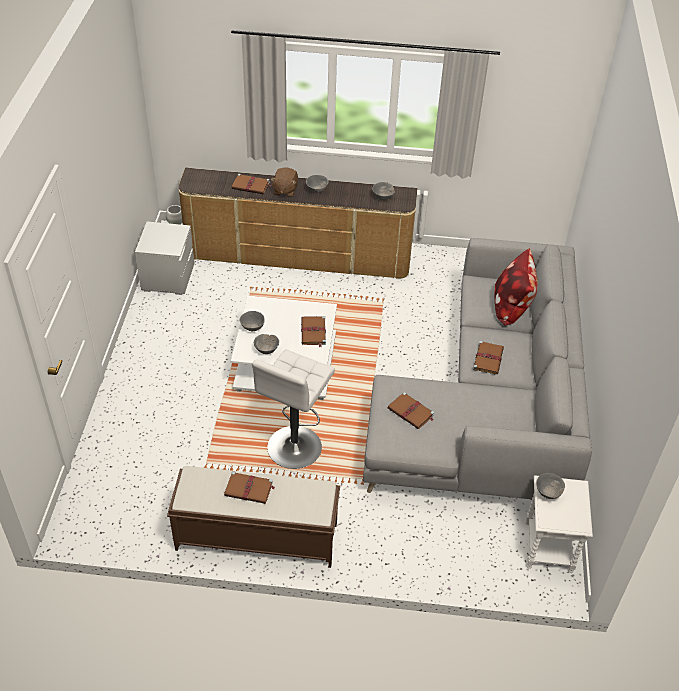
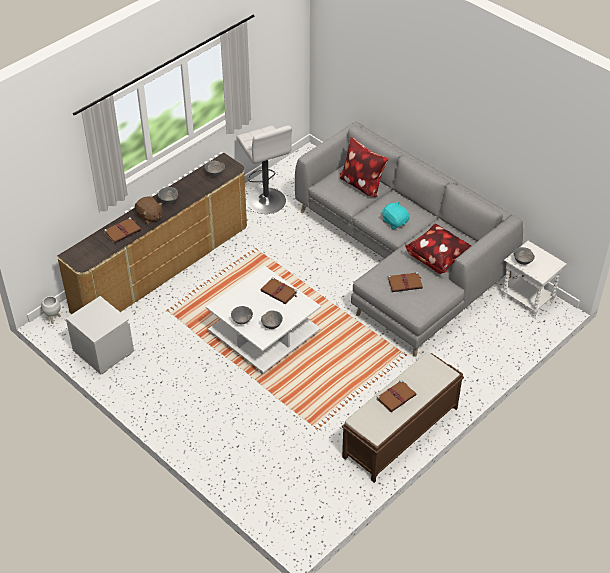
camera: 50 degrees left, 0 degrees up
(293, 447) = (343, 372): white stool -> white stool (266, 201)
(476, 419) = (438, 258): none -> pillow
(488, 358) = (395, 222): brown book -> turquoise plush toy

